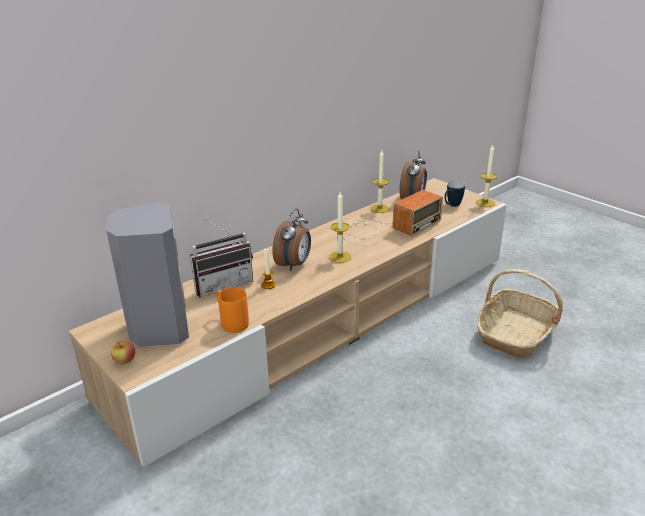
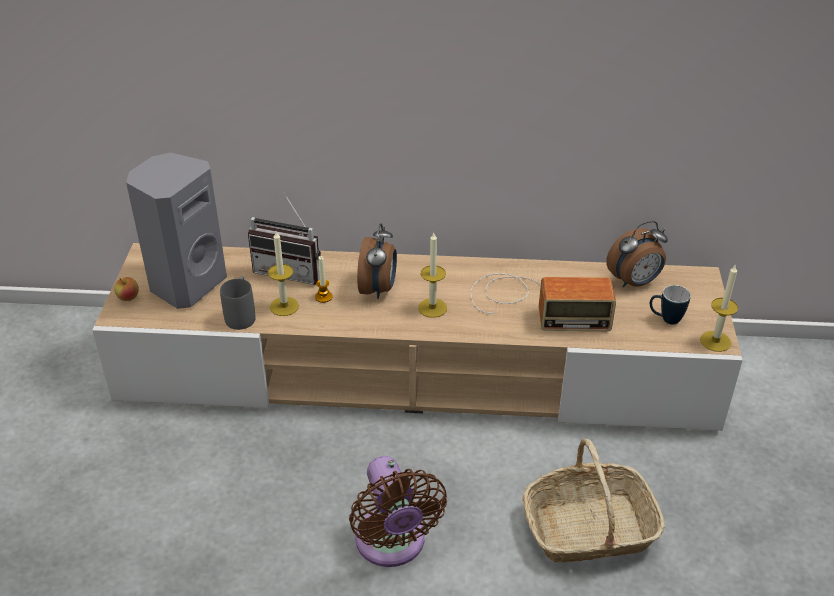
camera: 45 degrees right, 10 degrees up
(231, 322) = (241, 314): orange mug -> grey mug
(294, 264) = (378, 289): alarm clock -> alarm clock turned 60 degrees counterclockwise
(379, 208) = (573, 273): candle -> candle (284, 306)
(449, 409) = (392, 544): none -> brown fan

